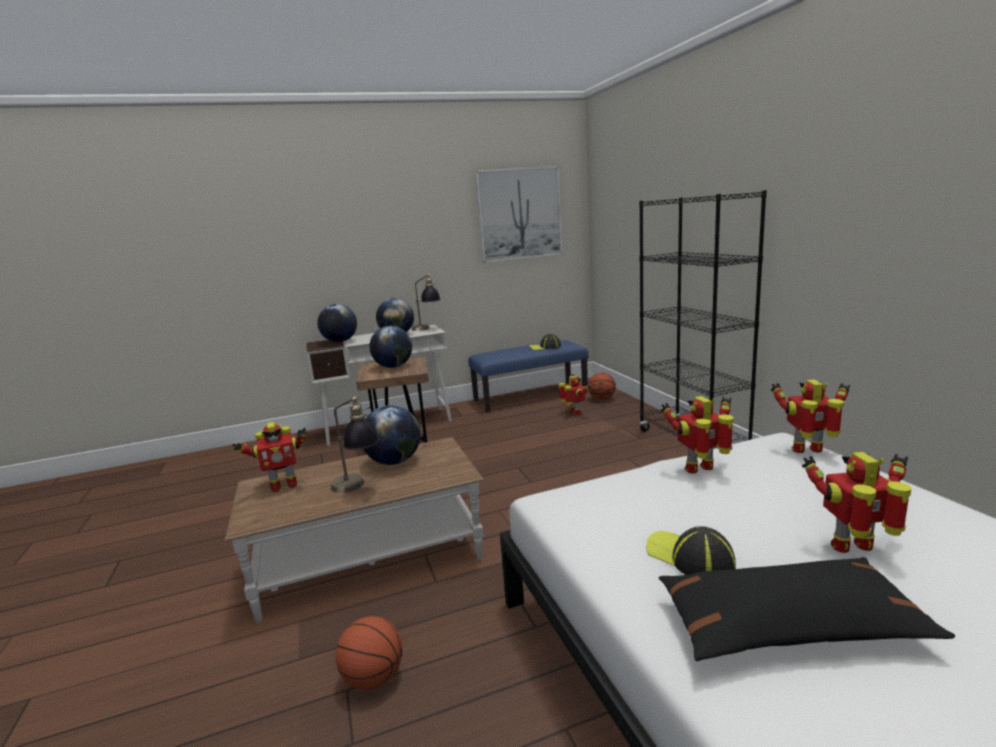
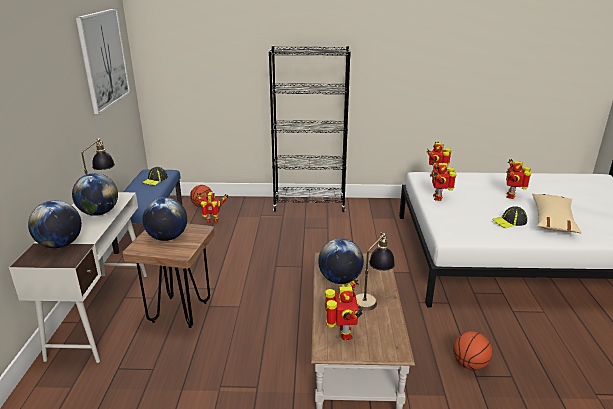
camera: 70 degrees left, 10 degrees up
(788, 626) = (553, 220): black pillow -> beige pillow

